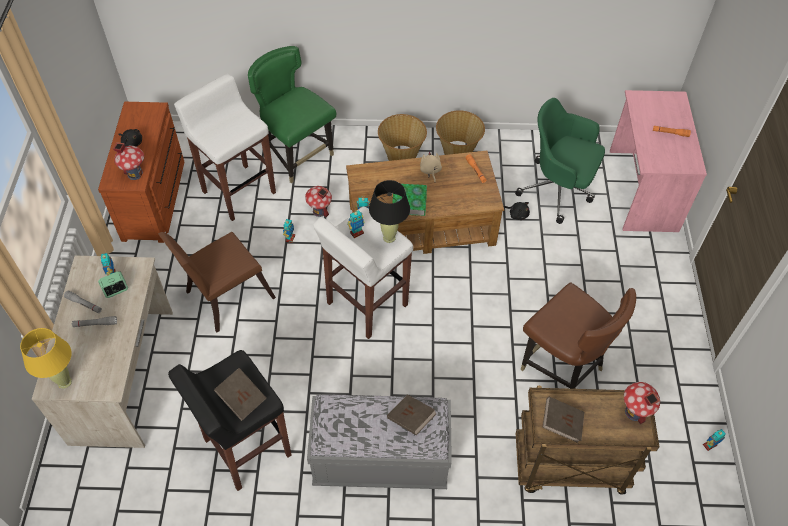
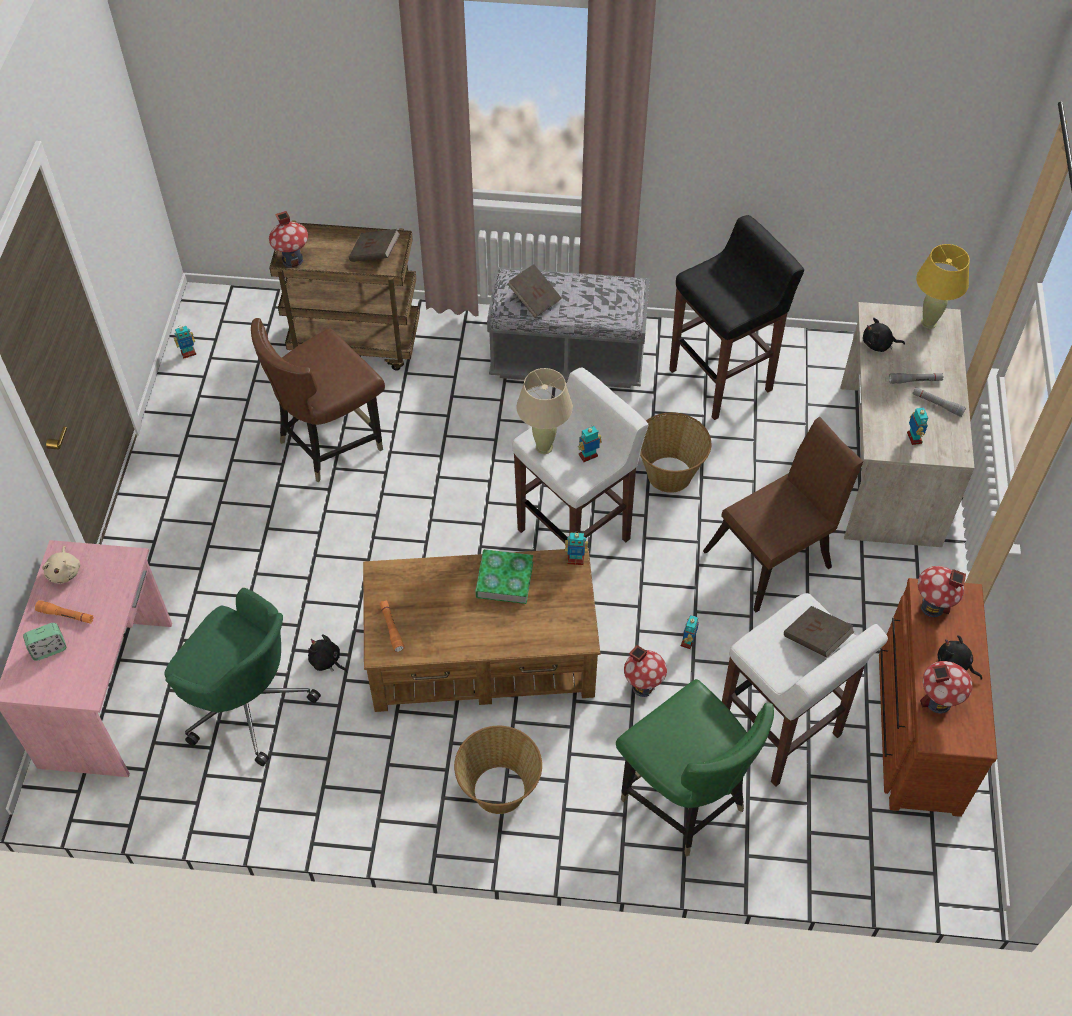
camera: 175 degrees left, 0 degrees up
(115, 357) = (878, 344): none -> black plush toy
(116, 290) = (902, 418): alarm clock -> alarm clock (49, 649)
(148, 124) = (938, 701): none -> toy house
(242, 399) = (721, 280): brown book -> brown book (816, 639)
(389, 237) = (544, 447): black table lamp -> beige table lamp
(430, 171) = (464, 632): beige plush toy -> beige plush toy (64, 572)
(458, 151) = (398, 793): basket -> basket (669, 473)
(562, 367) = (329, 442): brown chair -> brown chair turned 90 degrees counterclockwise

